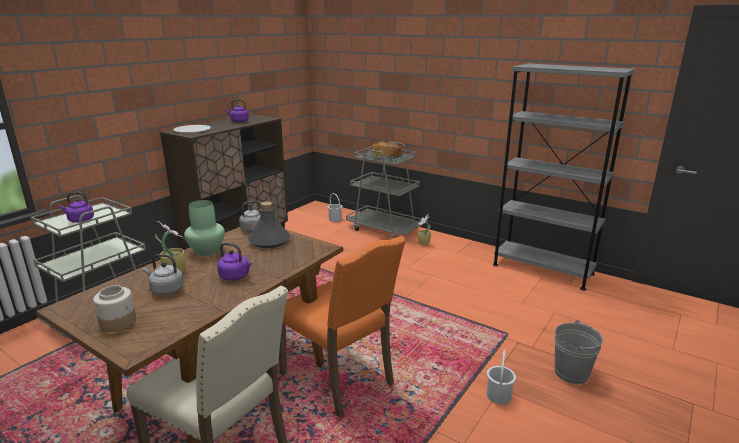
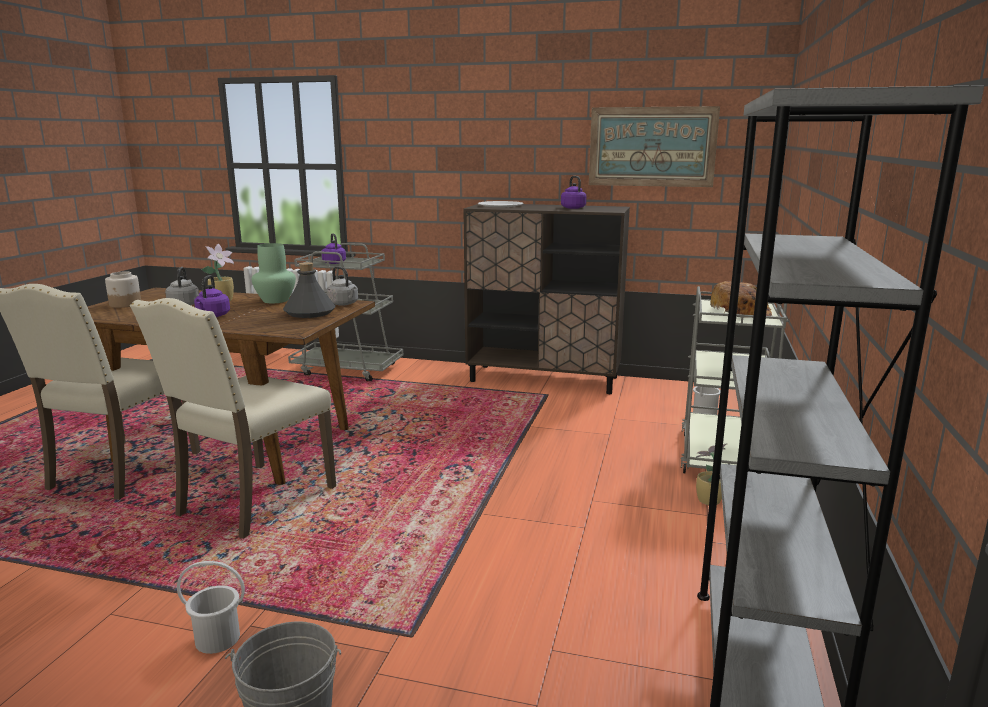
camera: 70 degrees right, 5 degrees down
(256, 73) = (652, 147): none -> picture
(340, 379) = (253, 502): orange chair -> beige chair

